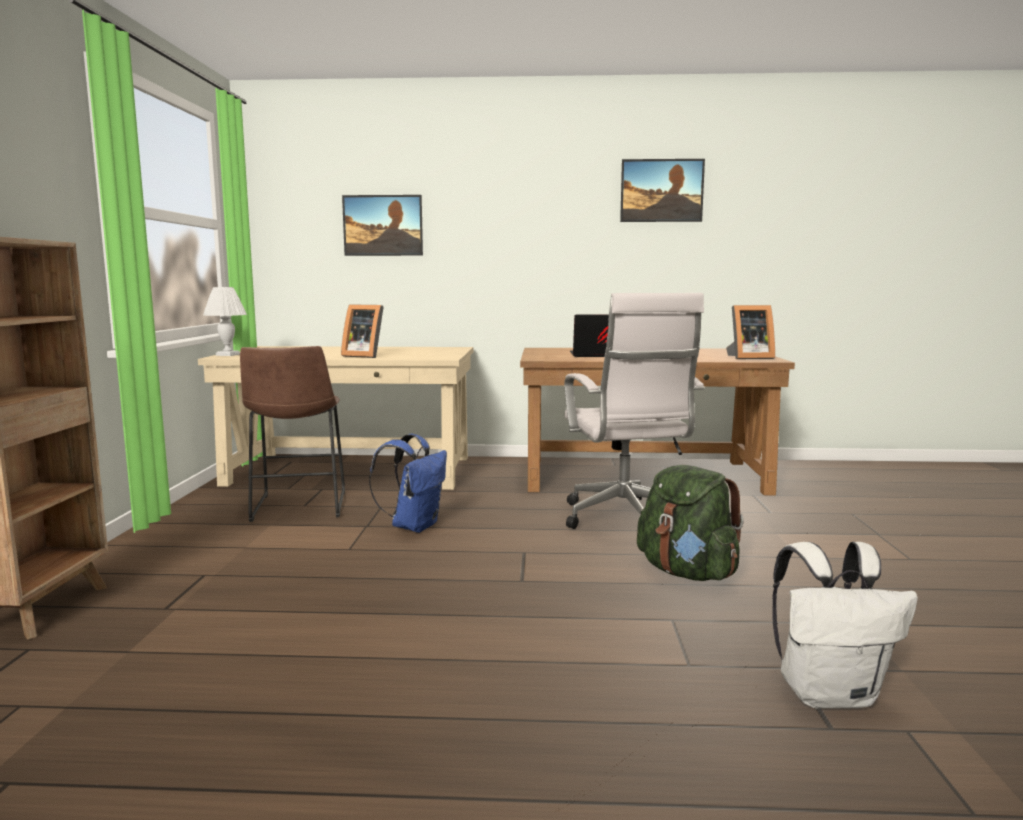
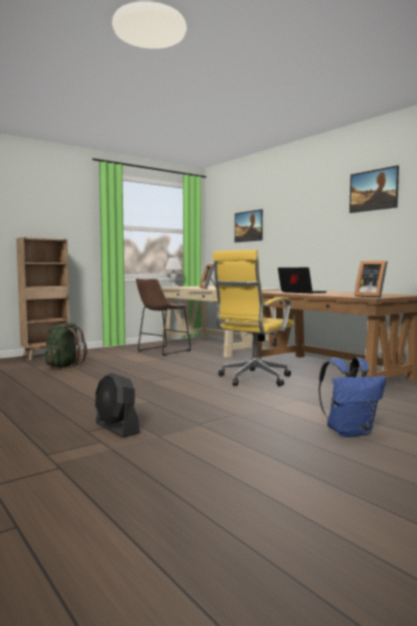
camera: 50 degrees right, 5 degrees down
(414, 526) = (174, 362): blue backpack -> blue backpack (349, 432)
(625, 519) = (252, 379): white office chair -> yellow office chair
(687, 572) = (205, 396): green backpack -> green backpack (64, 366)
(829, 693) = (117, 428): white backpack -> black fan

